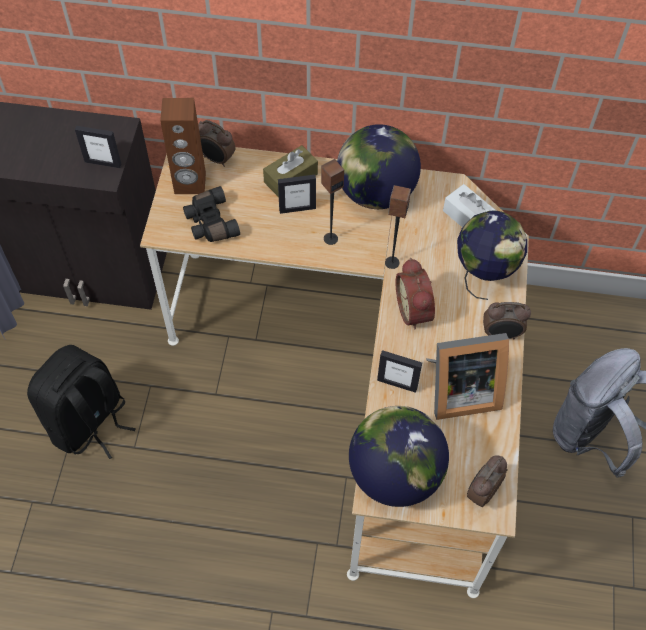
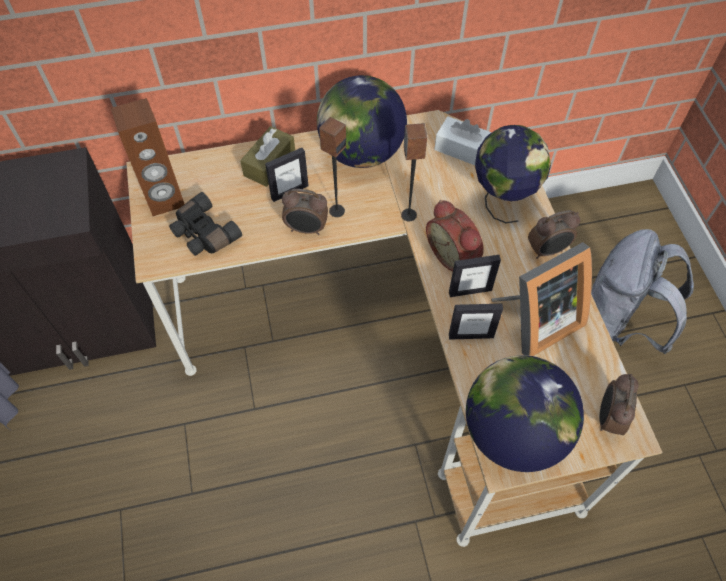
camera: 20 degrees left, 0 degrees up
(89, 423) = (134, 485): black backpack -> none
(103, 163) = (62, 205): picture frame -> picture frame (470, 291)
(217, 159) = (184, 168): alarm clock -> alarm clock (306, 229)

